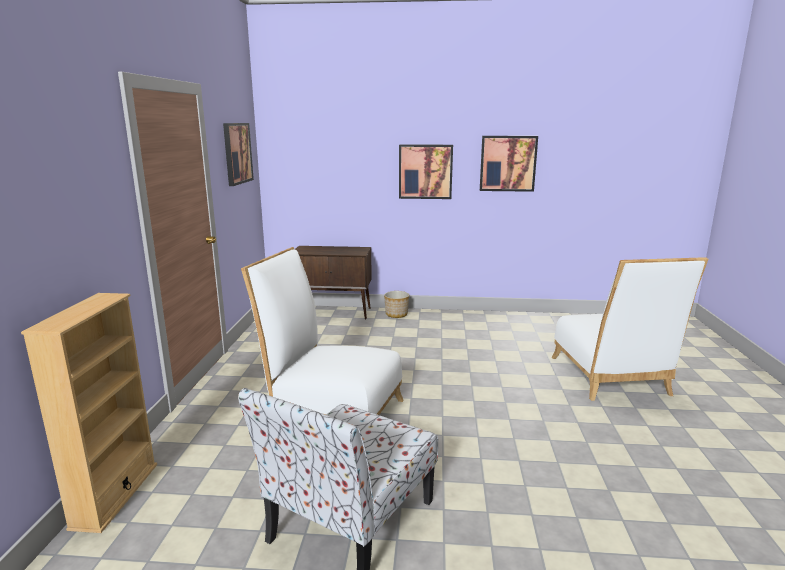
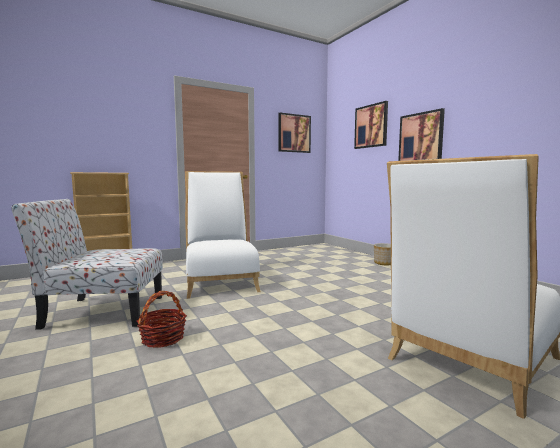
camera: 55 degrees right, 10 degrees down
(334, 312) = (347, 253): brown cabinet -> none
(479, 489) = (163, 338): none -> basket
(508, 163) = (499, 118): picture -> picture (371, 126)

